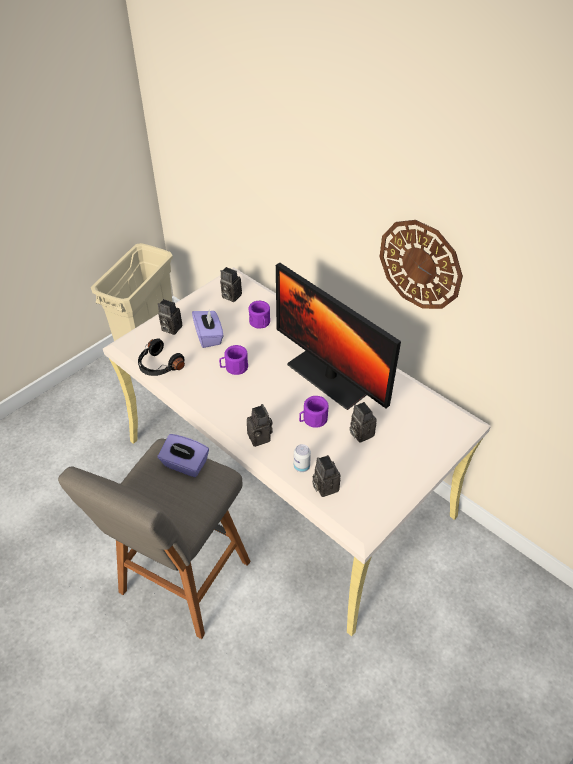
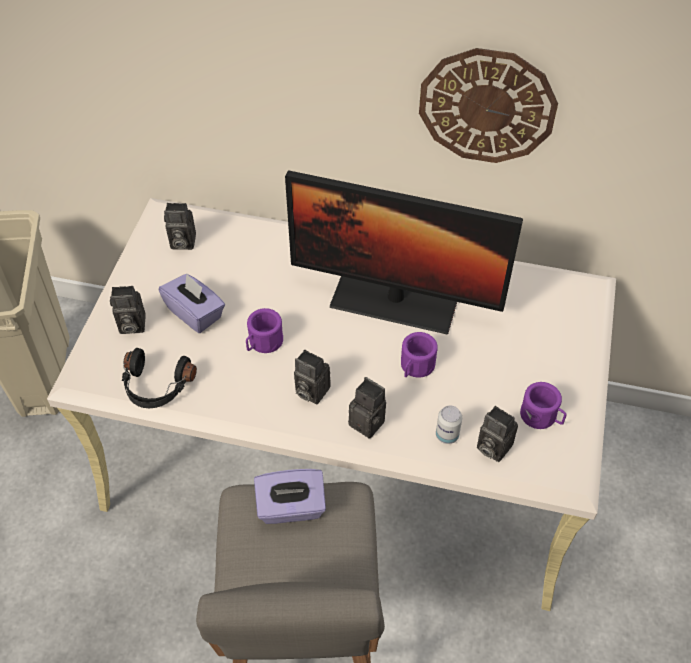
camera: 30 degrees left, 5 degrees up
(260, 323) = (252, 264): purple mug -> purple mug (542, 417)
(360, 433) = (483, 357): camera -> camera (310, 391)

